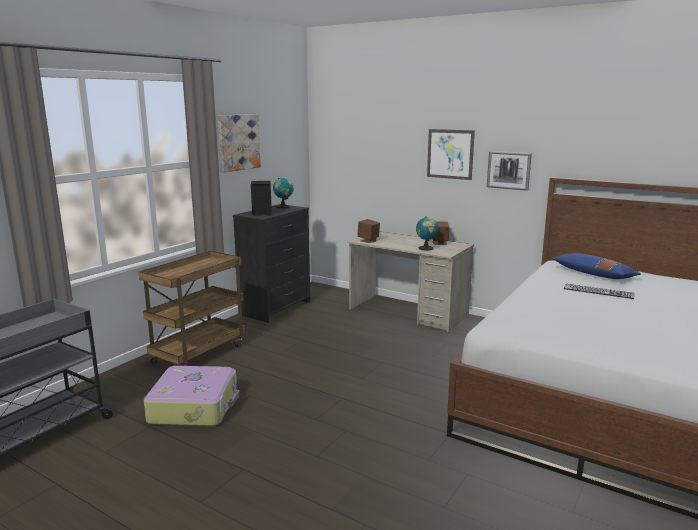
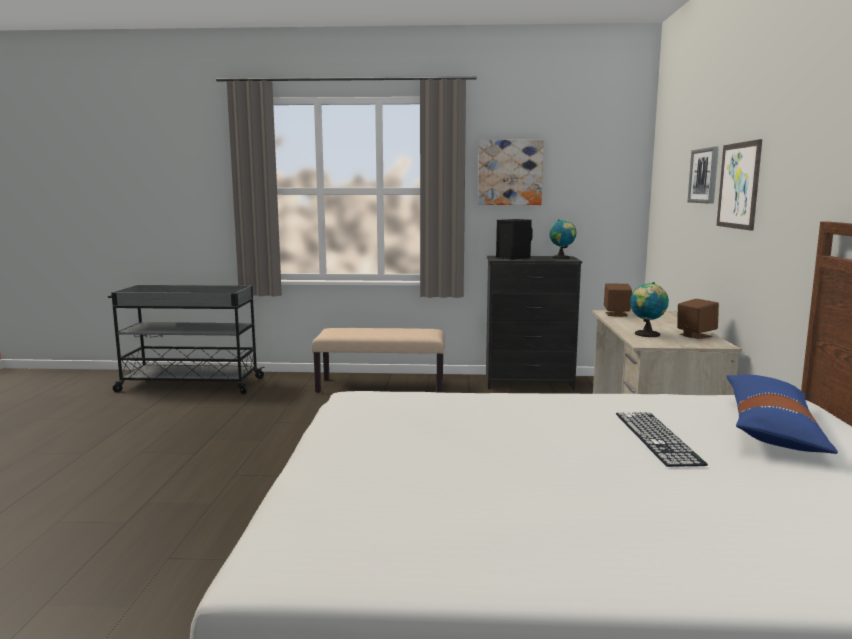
camera: 60 degrees right, 5 degrees down
(195, 406) = (284, 411): suitcase -> none
(199, 353) = (381, 386): brown cart -> beige bench
(509, 170) = (789, 210): picture -> picture (704, 175)

